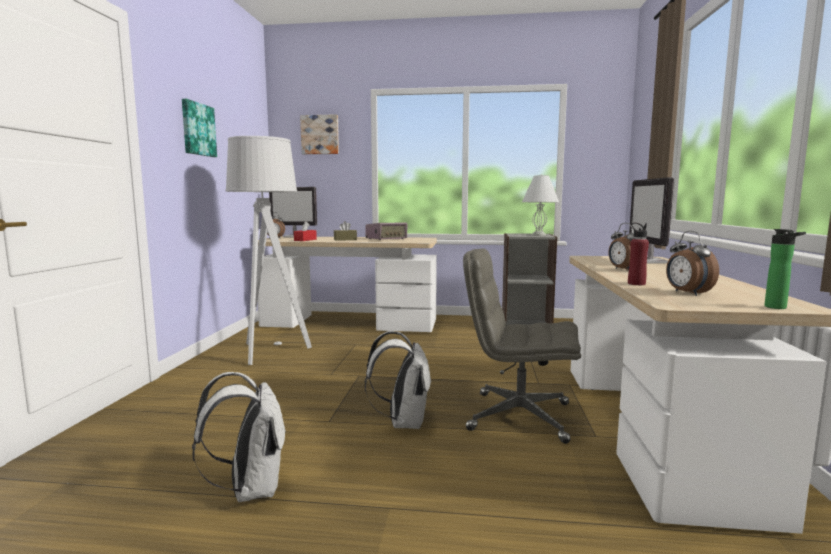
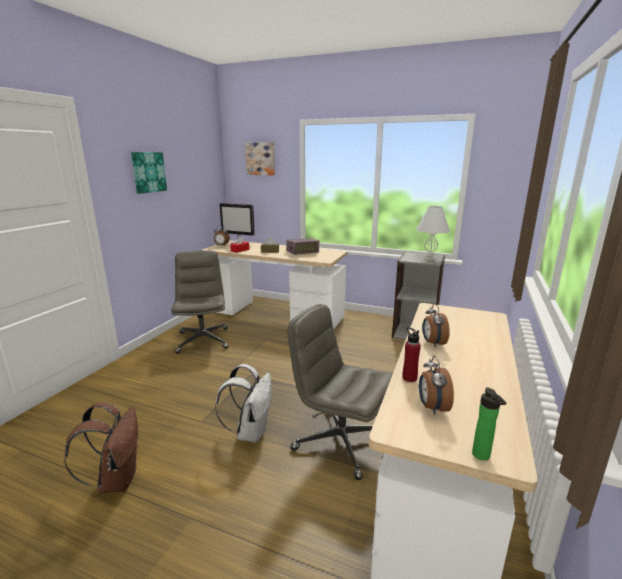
camera: 15 degrees right, 10 degrees up
(250, 489) = (117, 479): white backpack -> brown backpack
(270, 352) = (203, 340): grey floor lamp -> grey office chair
(649, 262) = (478, 326): monitor -> none

